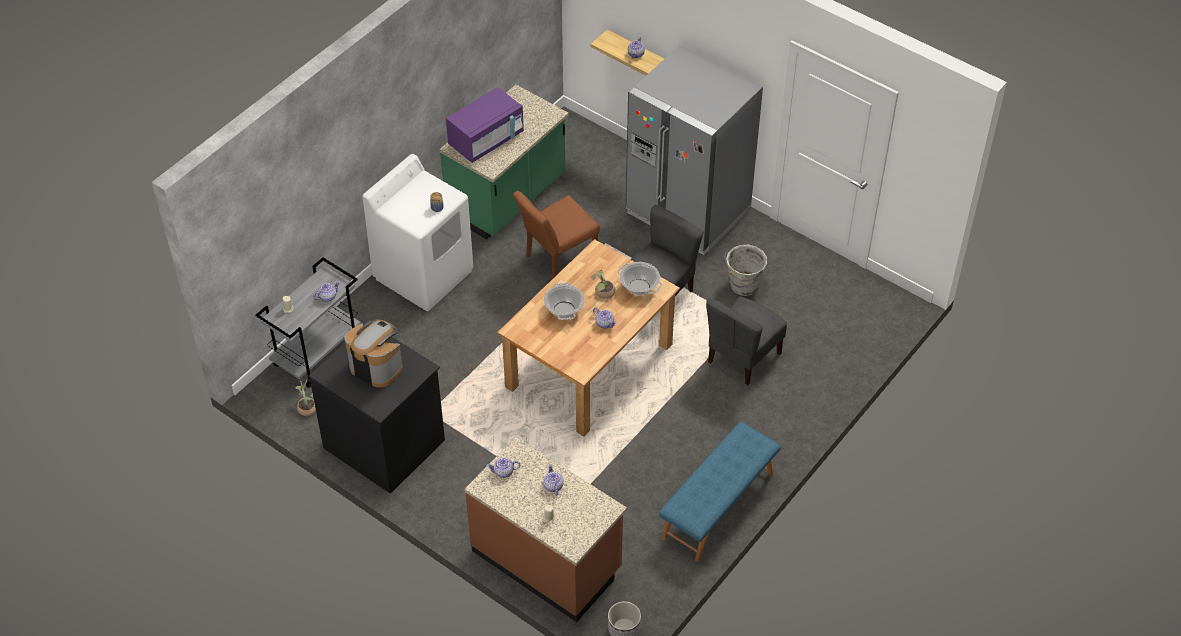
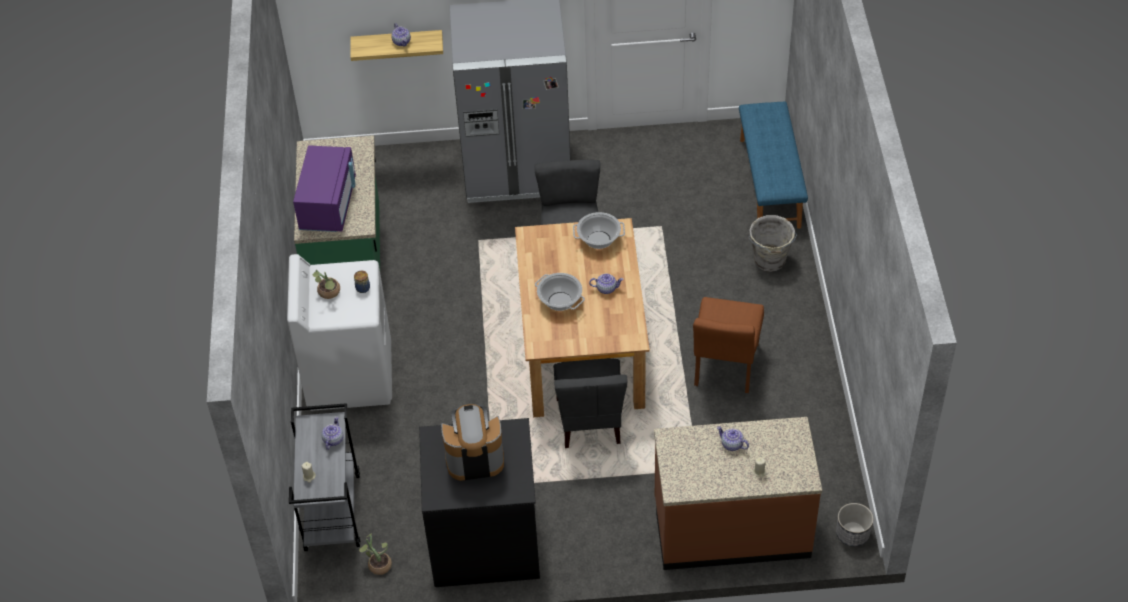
camera: 40 degrees left, 0 degrees up
(503, 472) = (679, 464): teapot -> none
(556, 260) = (452, 282): brown chair -> brown chair (724, 369)
(603, 294) = (576, 266): potted plant -> potted plant (329, 294)
(718, 506) = (810, 383): blue bench -> blue bench (770, 183)
(743, 286) = (630, 198): grey bucket -> grey bucket (769, 261)
(743, 357) = (695, 254): grey chair -> grey chair (590, 421)

